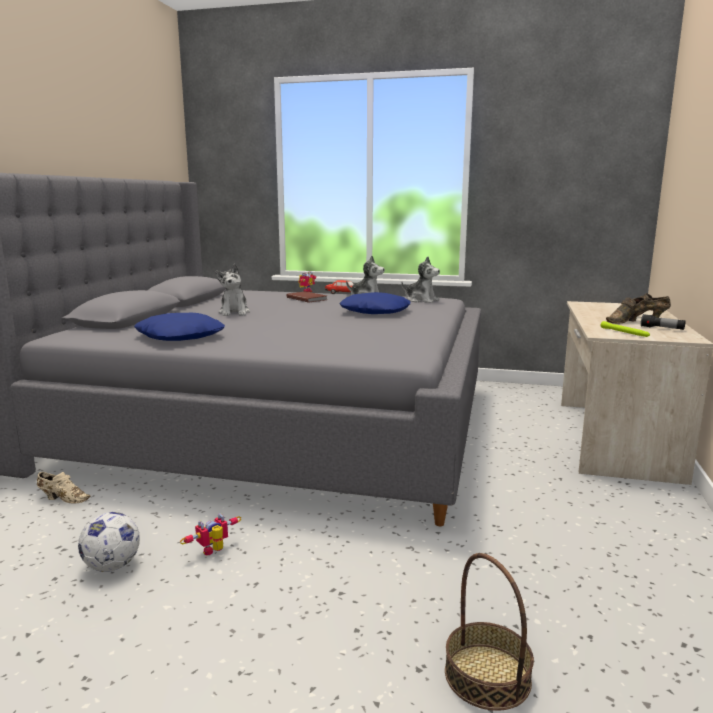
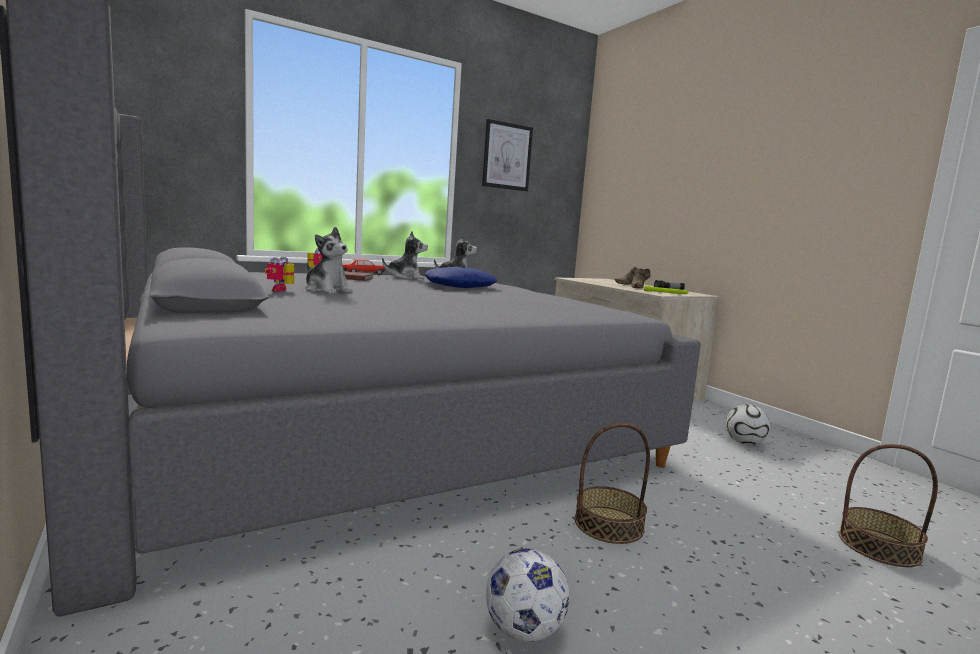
camera: 45 degrees left, 5 degrees down
(63, 499) = (273, 595): beige shoe -> none
(181, 336) = (376, 313): blue pillow -> none
(215, 552) = (579, 560): toy robot -> toy robot (282, 290)
(284, 542) = (608, 524): none -> basket
(536, 158) = (507, 156): none -> picture
(607, 540) = (744, 443): none -> football

